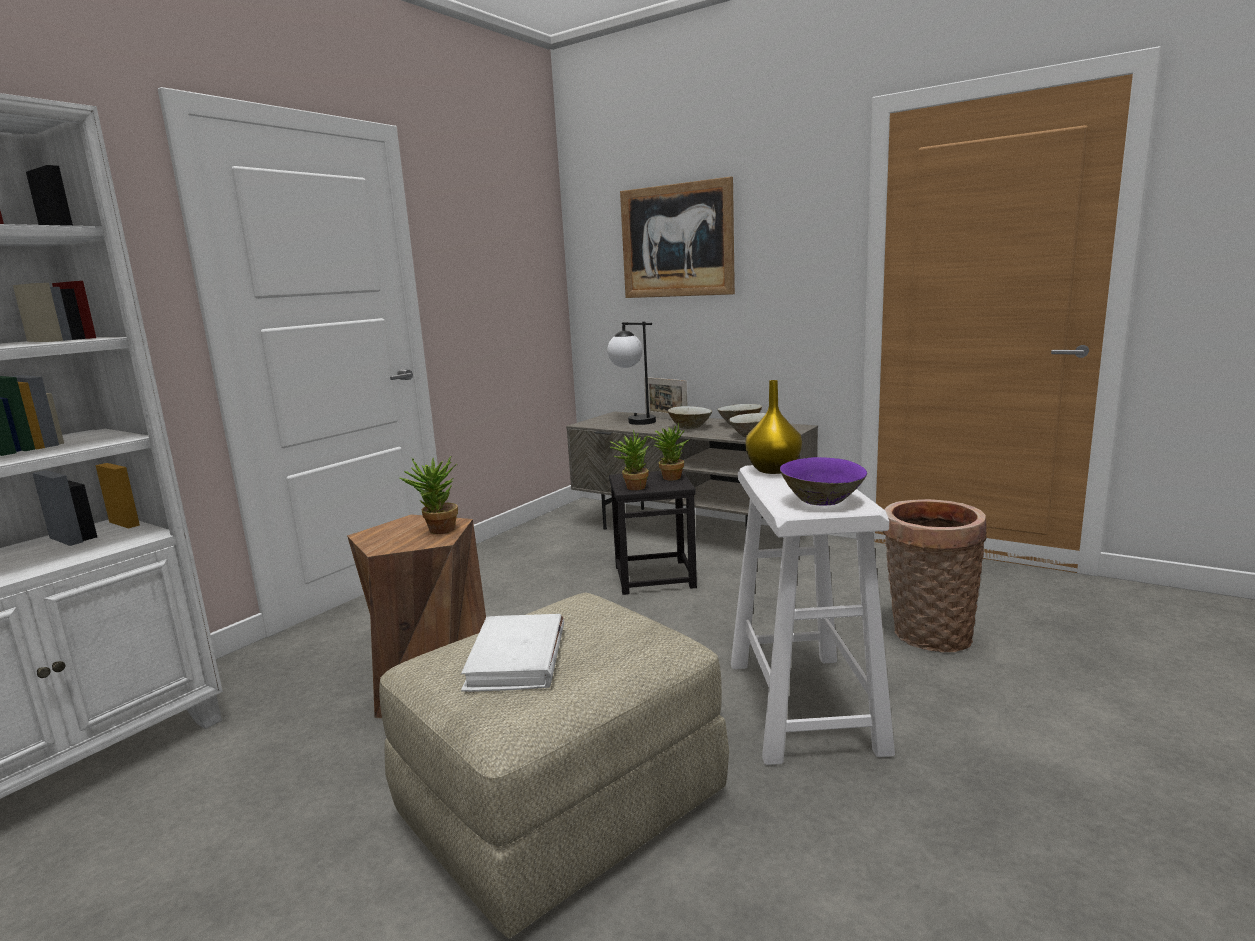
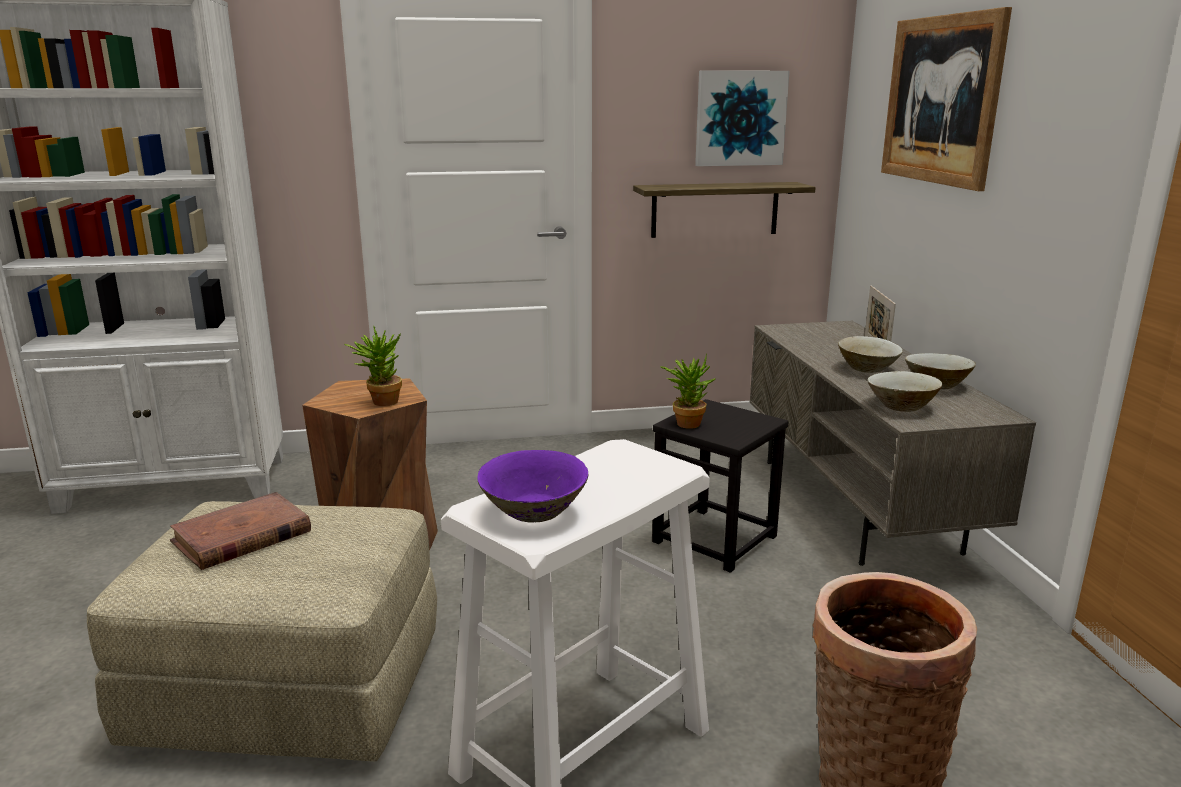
camera: 45 degrees right, 5 degrees up
(504, 342) = (715, 209): none -> shelf
(510, 267) = (740, 118): none -> picture
(517, 659) = (241, 537): white book -> brown book
(633, 420) = (834, 340): table lamp -> none
(669, 477) = (749, 425): potted plant -> none
(774, 470) = (623, 457): yellow vase -> none

